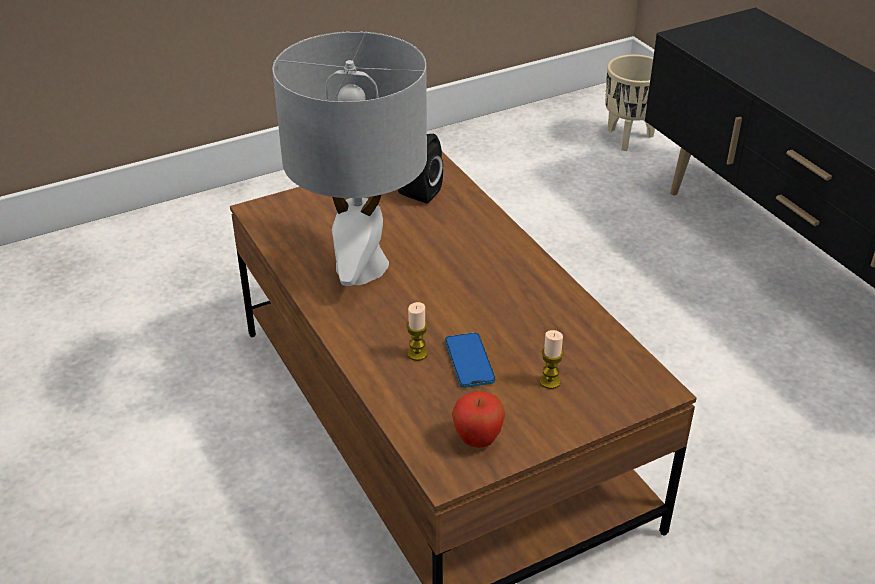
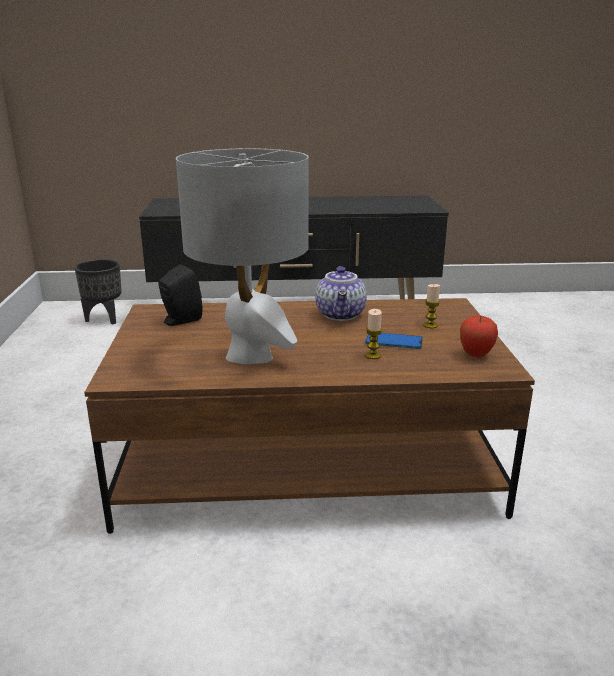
camera: 65 degrees left, 15 degrees down
(525, 298) = (342, 315): none -> teapot
(629, 138) = (105, 319): beige planter -> black planter

